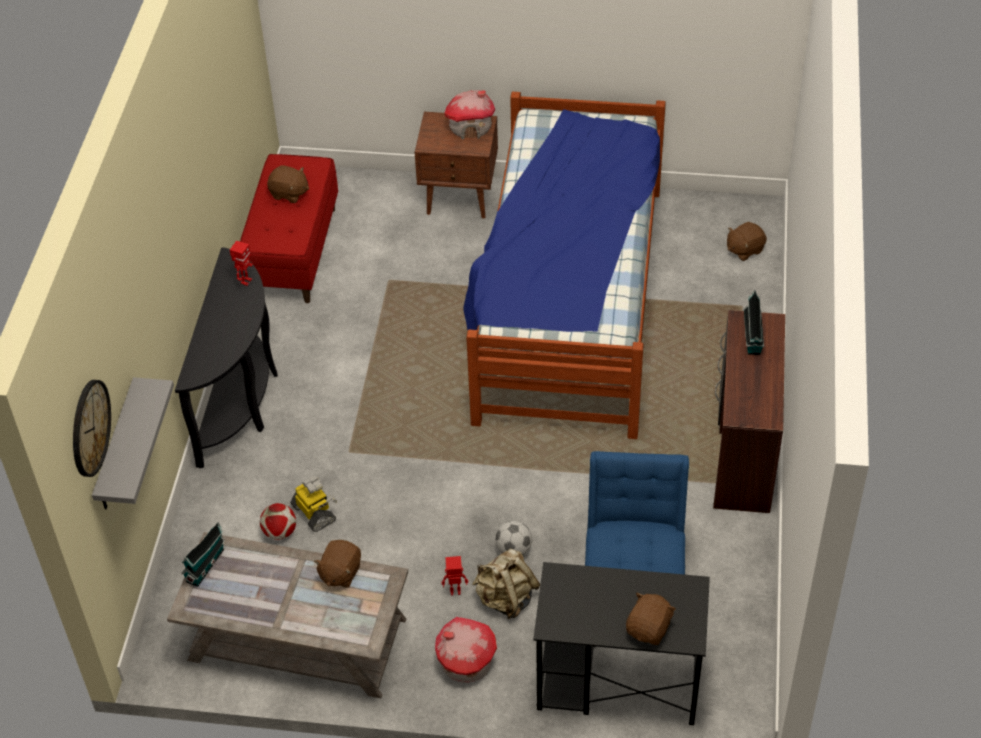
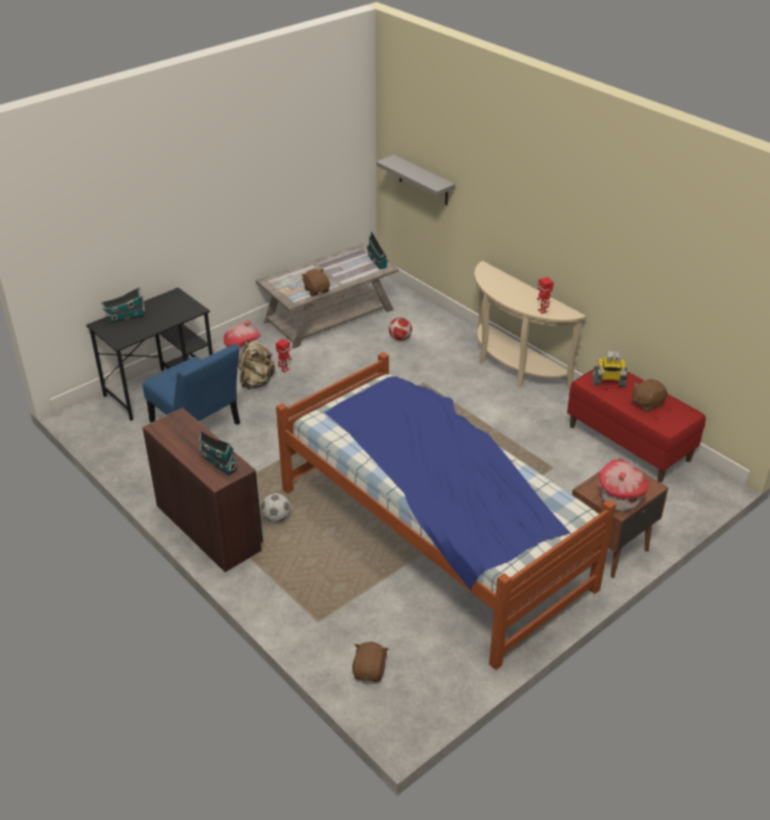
camera: 130 degrees right, 10 degrees down
(89, 428) = (408, 128): wall clock -> none
(241, 400) = (512, 366): black console table -> beige console table
(314, 513) = (397, 353): toy robot -> toy robot (608, 382)
(513, 550) = (280, 400): football -> football (276, 518)
(649, 629) = (125, 317): brown plush toy -> toy house

